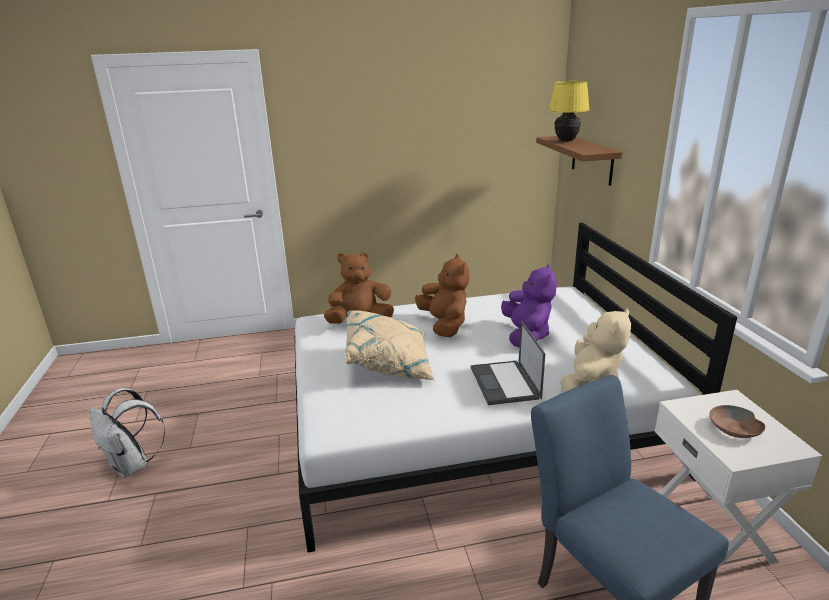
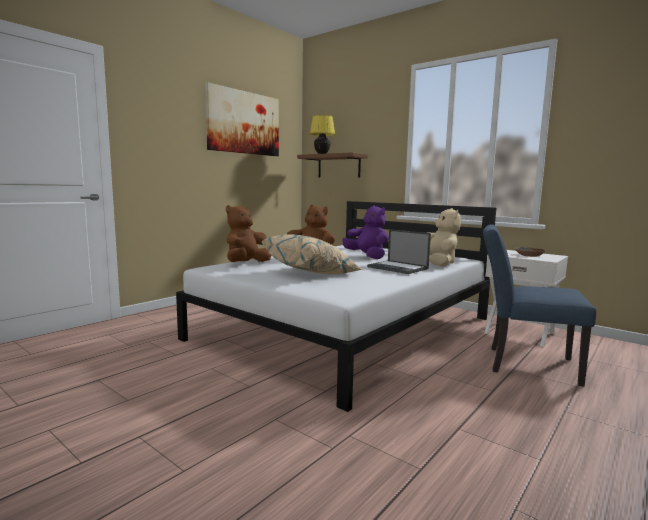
camera: 40 degrees left, 15 degrees down
(133, 465) = (72, 431): white backpack -> none
(453, 99) = (244, 123): none -> picture

